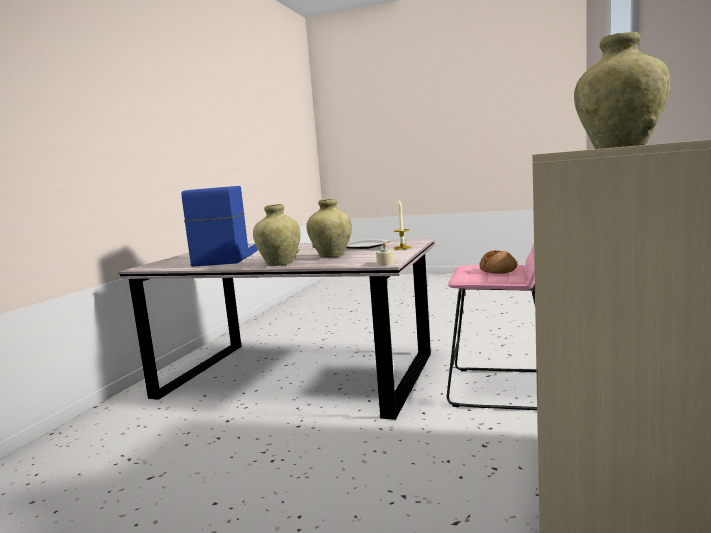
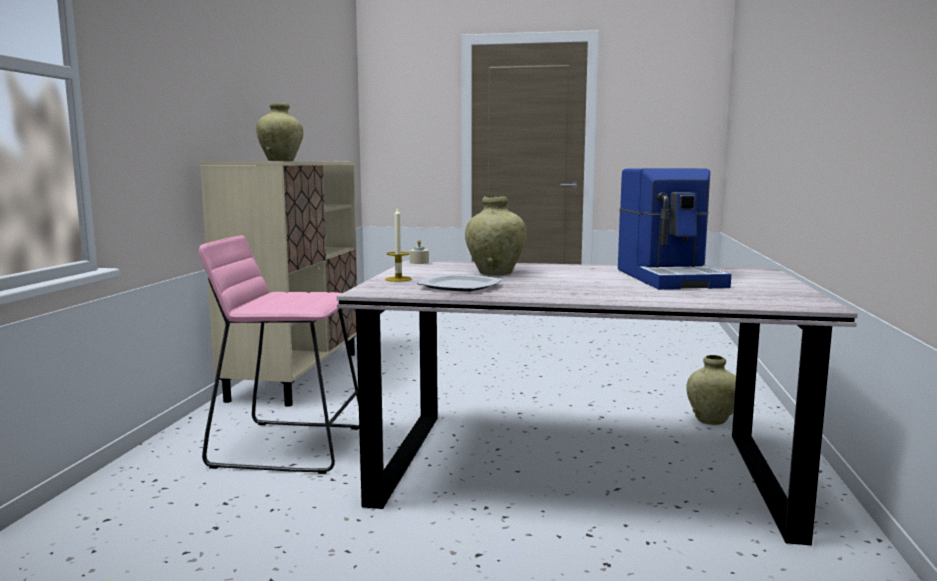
camera: 170 degrees right, 0 degrees up
(280, 263) = (551, 267): beige vase -> beige vase (711, 420)
(498, 270) = (283, 297): bread -> none

